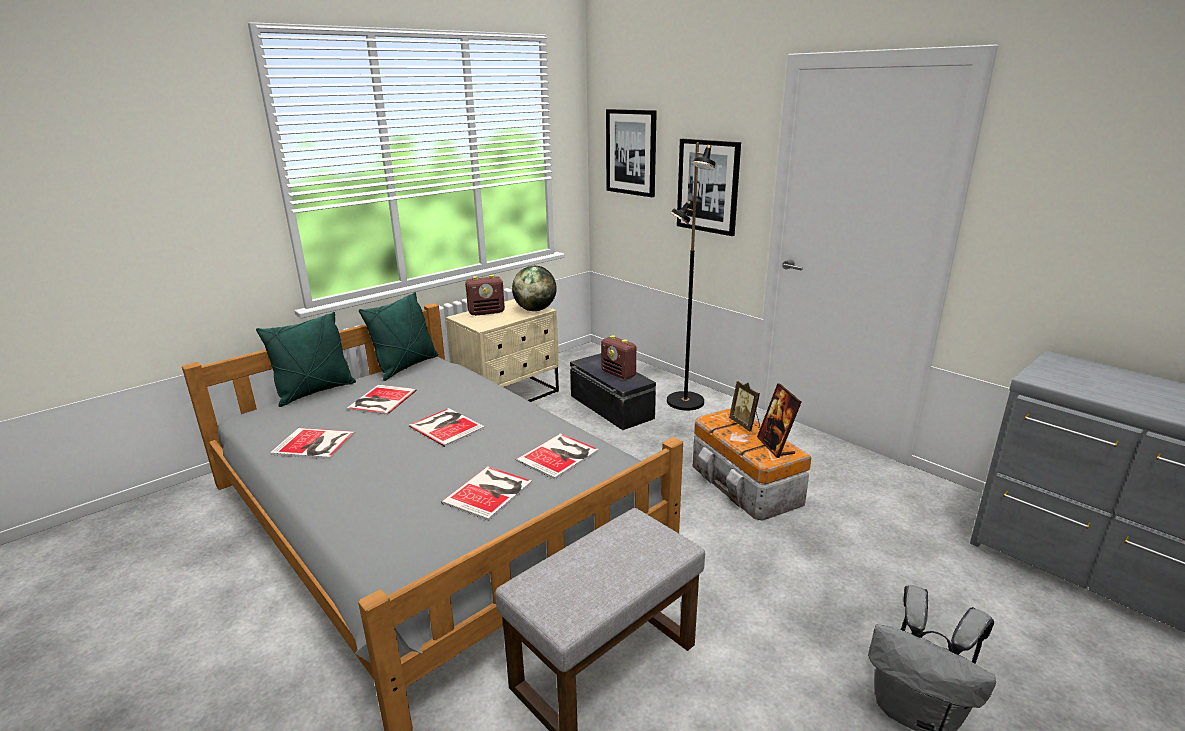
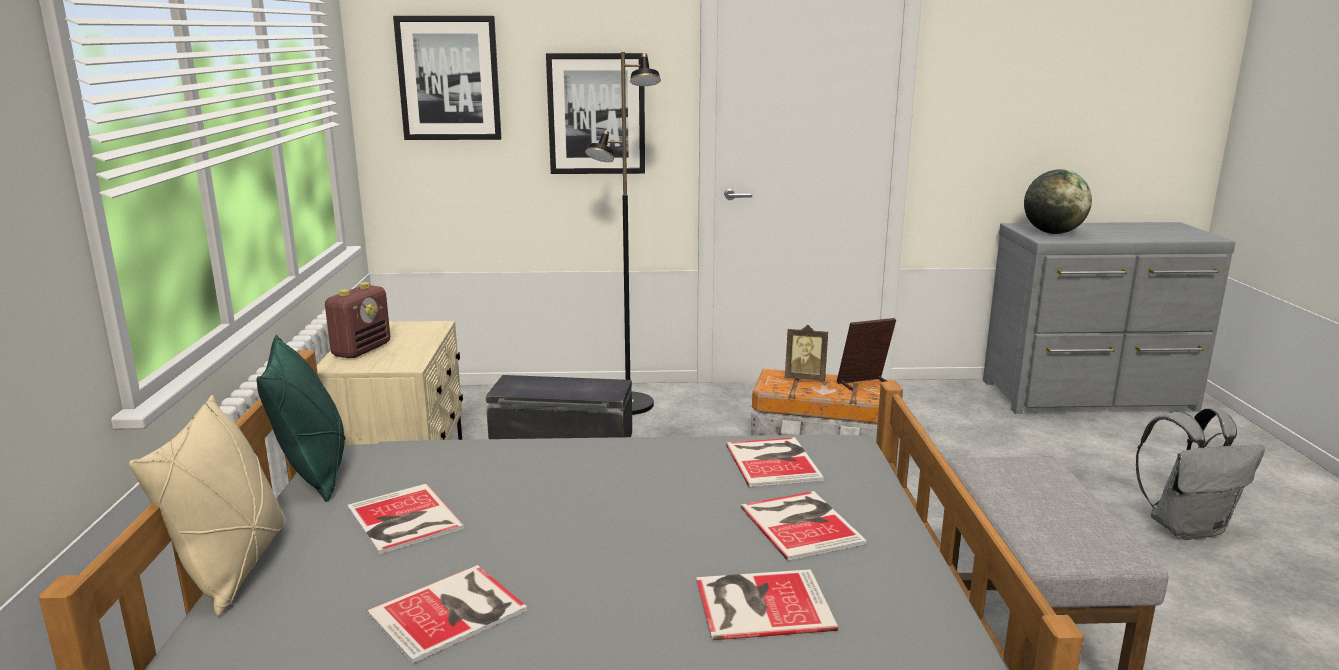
camera: 50 degrees left, 5 degrees down
(315, 392) = (233, 568): green pillow -> beige pillow
(446, 426) = (582, 498): book -> book (759, 603)
(535, 310) = (426, 328): globe -> globe (1052, 233)
(619, 374) = (576, 387): radio -> none
(775, 446) = (863, 384): picture frame -> picture frame turned 135 degrees clockwise

